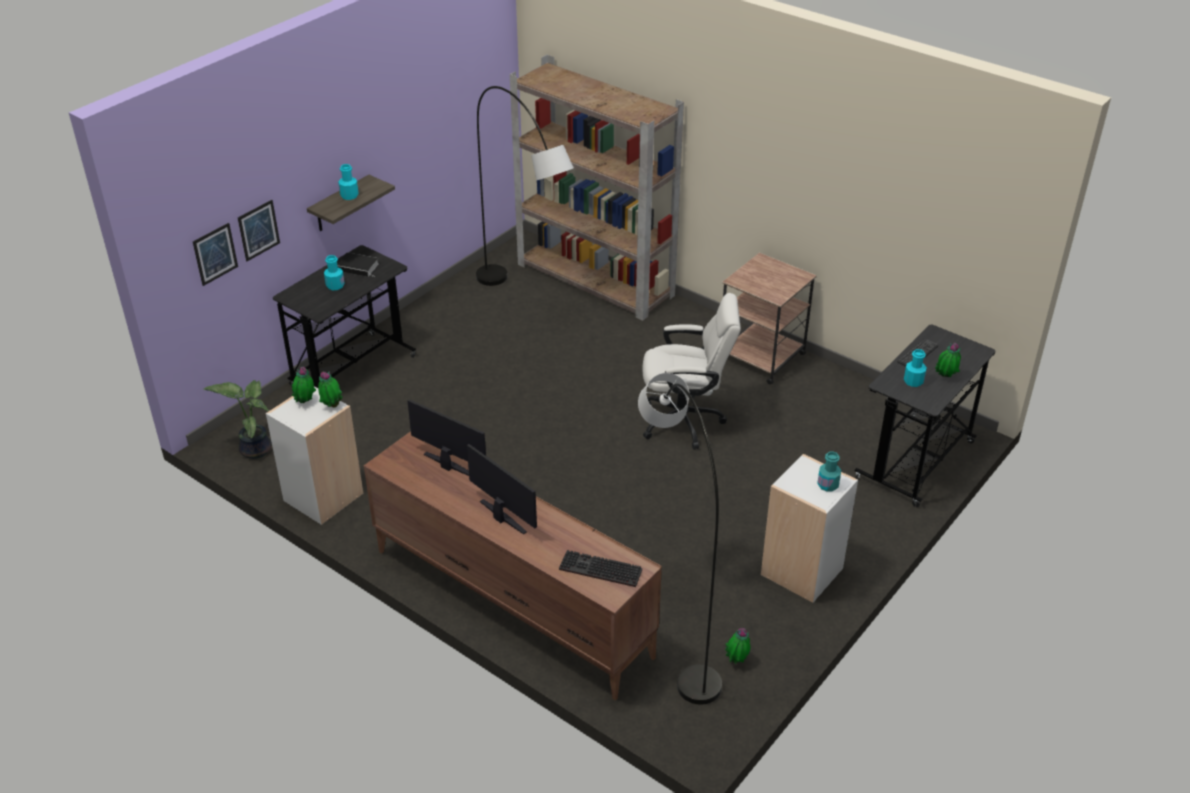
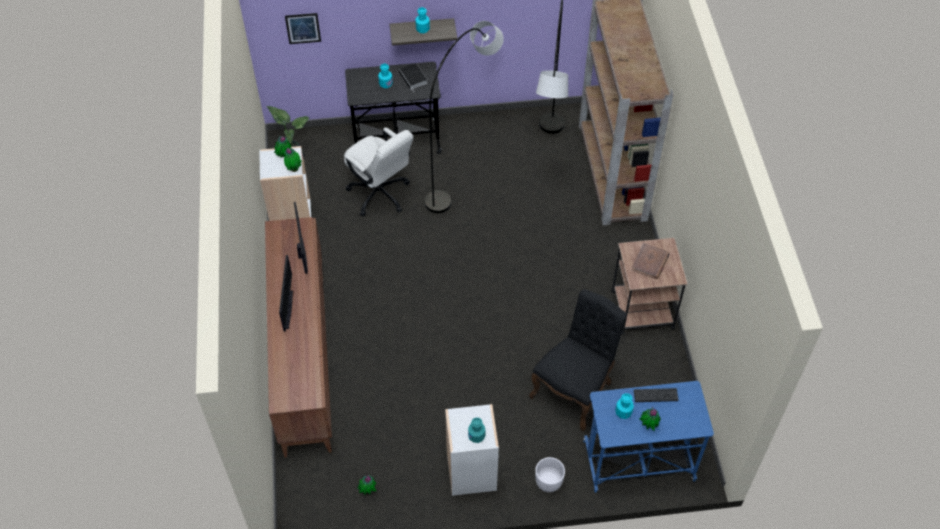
camera: 45 degrees right, 15 degrees up
(258, 230) = (343, 25): picture -> none
(598, 571) = (292, 382): keyboard -> none
(675, 623) = (365, 441): grey floor lamp -> grey floor lamp (464, 169)
(686, 422) = (535, 319): white office chair -> white office chair (381, 196)
(767, 279) = (650, 262): none -> brown book
(794, 449) = (574, 391): none -> black chair
(872, 528) = (548, 482): none -> white planter
(914, 460) = (638, 461): black desk -> blue desk

